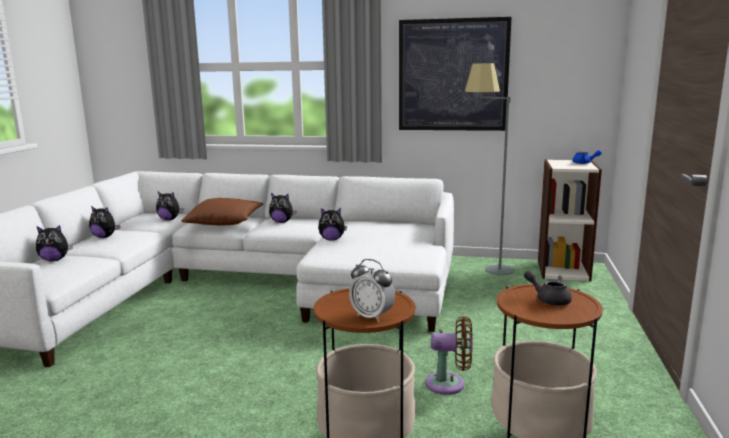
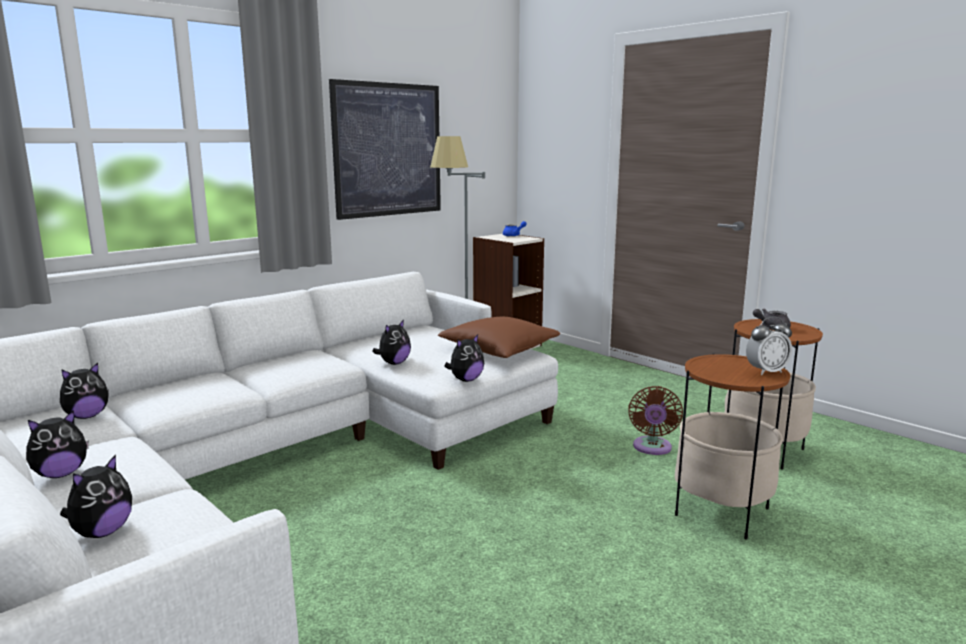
camera: 55 degrees left, 0 degrees up
(225, 222) = (200, 390): brown pillow -> brown pillow (499, 350)
(282, 222) = (280, 365): plush toy -> plush toy (466, 380)
(449, 384) = (652, 448): brown fan -> brown fan turned 150 degrees clockwise

